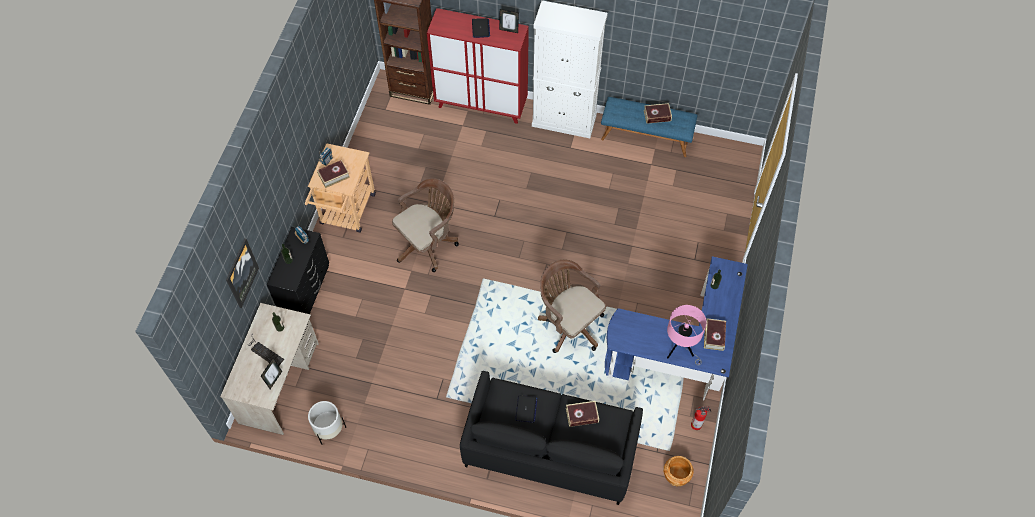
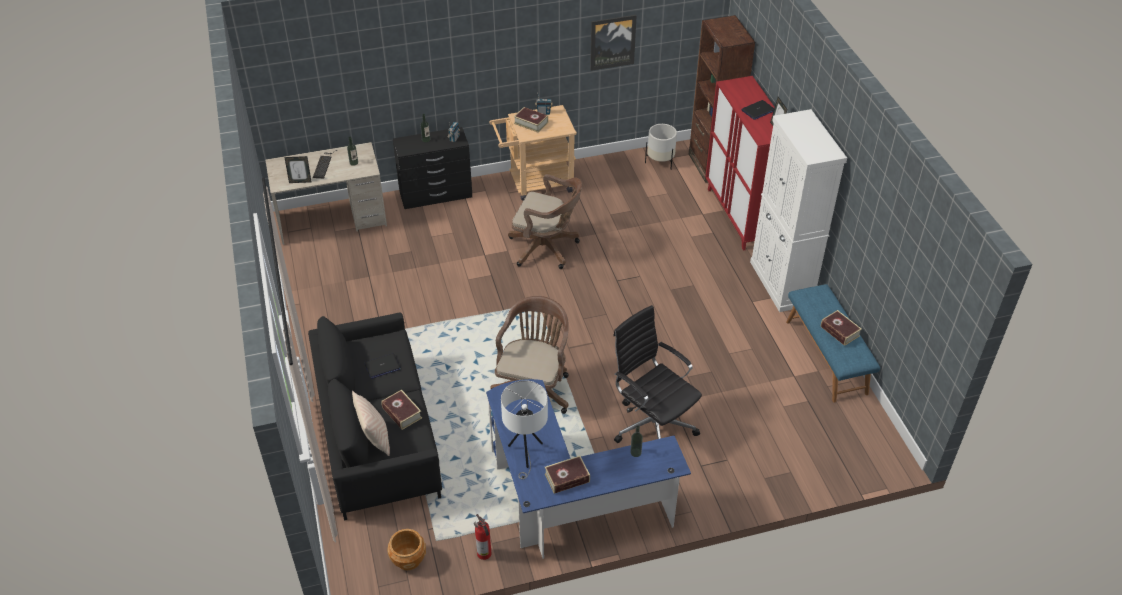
camera: 60 degrees right, 15 degrees down
(241, 273) = (360, 88): picture -> picture (612, 42)
(329, 429) = (305, 270): white planter -> white planter (660, 162)
(596, 444) = (375, 438): none -> beige pillow
(644, 268) = (652, 425): none -> black office chair
(680, 351) = (525, 454): pink table lamp -> white table lamp

